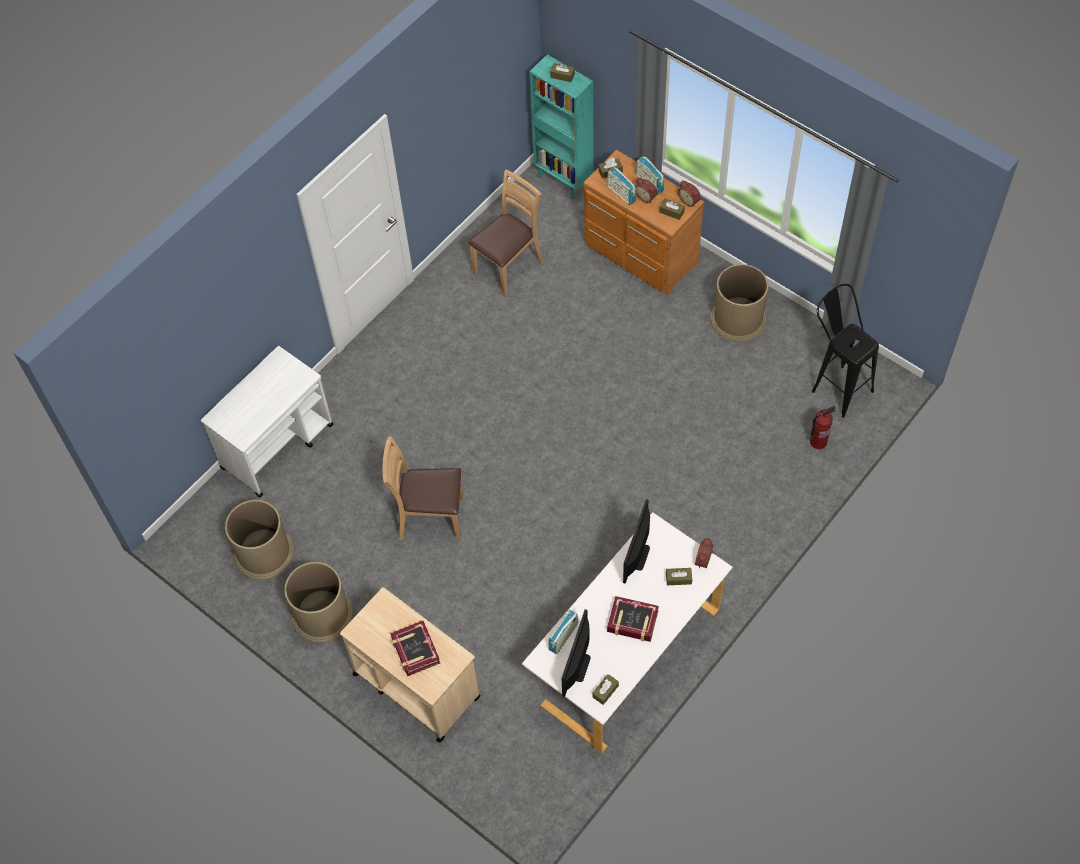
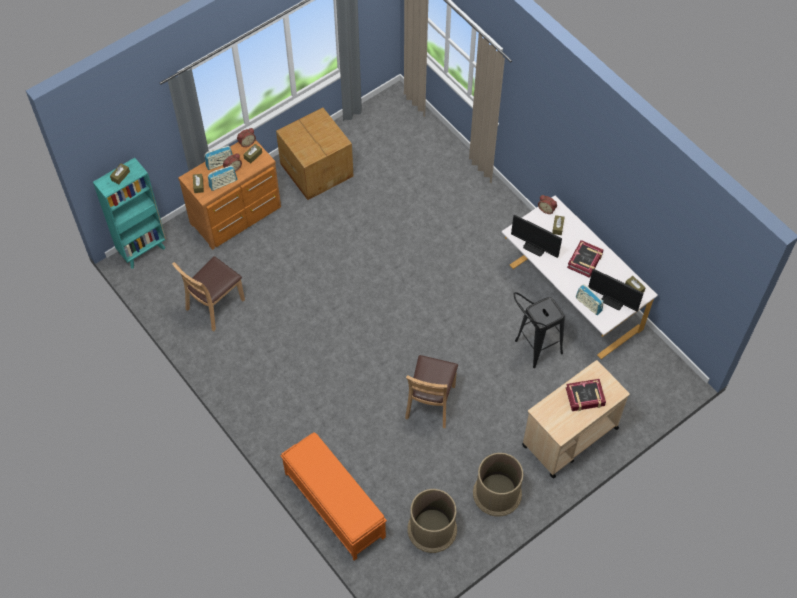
camera: 80 degrees left, 0 degrees up
(278, 446) = (334, 504): white cart -> orange bench
(508, 266) = (215, 305): brown chair -> brown chair turned 105 degrees counterclockwise
(738, 318) = (317, 169): brown trash can -> cardboard box
(818, 441) = (434, 148): fire extinguisher -> none
(835, 385) = (392, 127): black stool -> black stool (532, 350)

